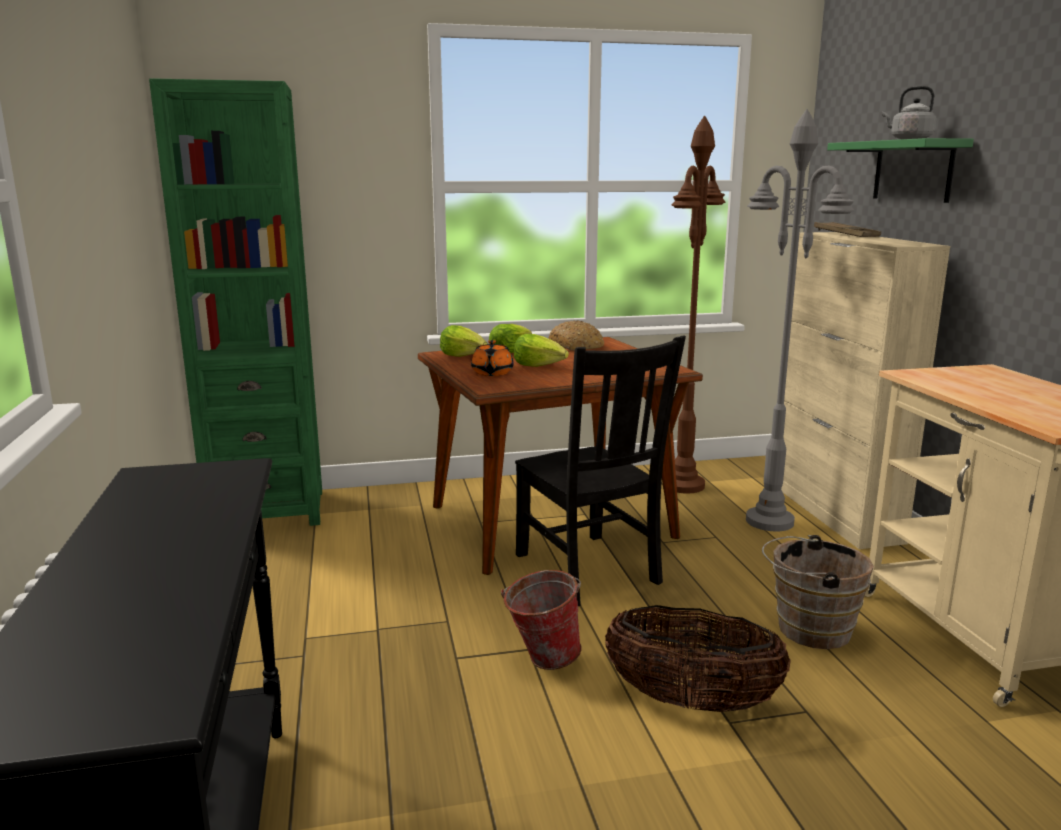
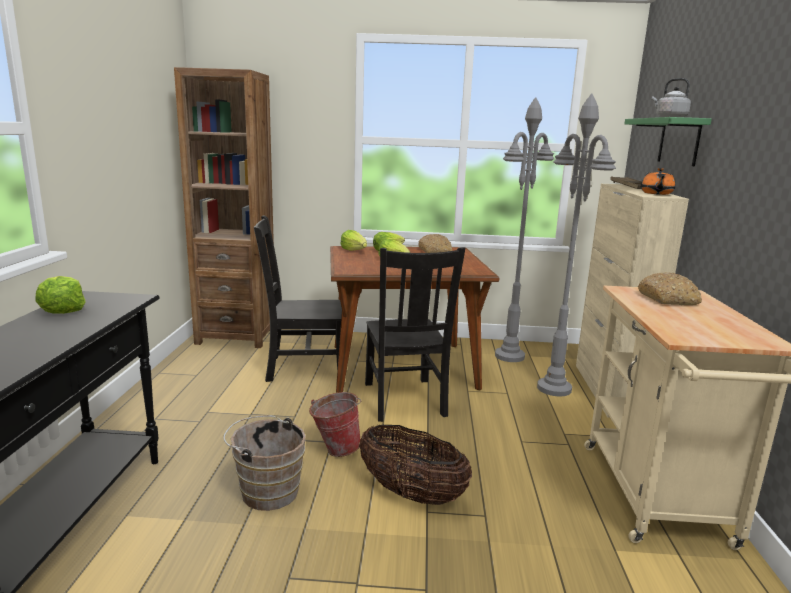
camera: 15 degrees right, 0 degrees up
(141, 503) = (62, 309): none -> lettuce
(267, 511) = (236, 336): green bookcase -> brown bookcase
(406, 546) = (302, 368): none -> black chair
(492, 373) = (358, 262): orange teapot -> orange teapot (656, 193)
(683, 485) = (509, 356): brown floor lamp -> grey floor lamp
(807, 629) = (527, 463): brown bucket -> brown bucket (266, 491)
(976, 380) = (668, 299): none -> bread

